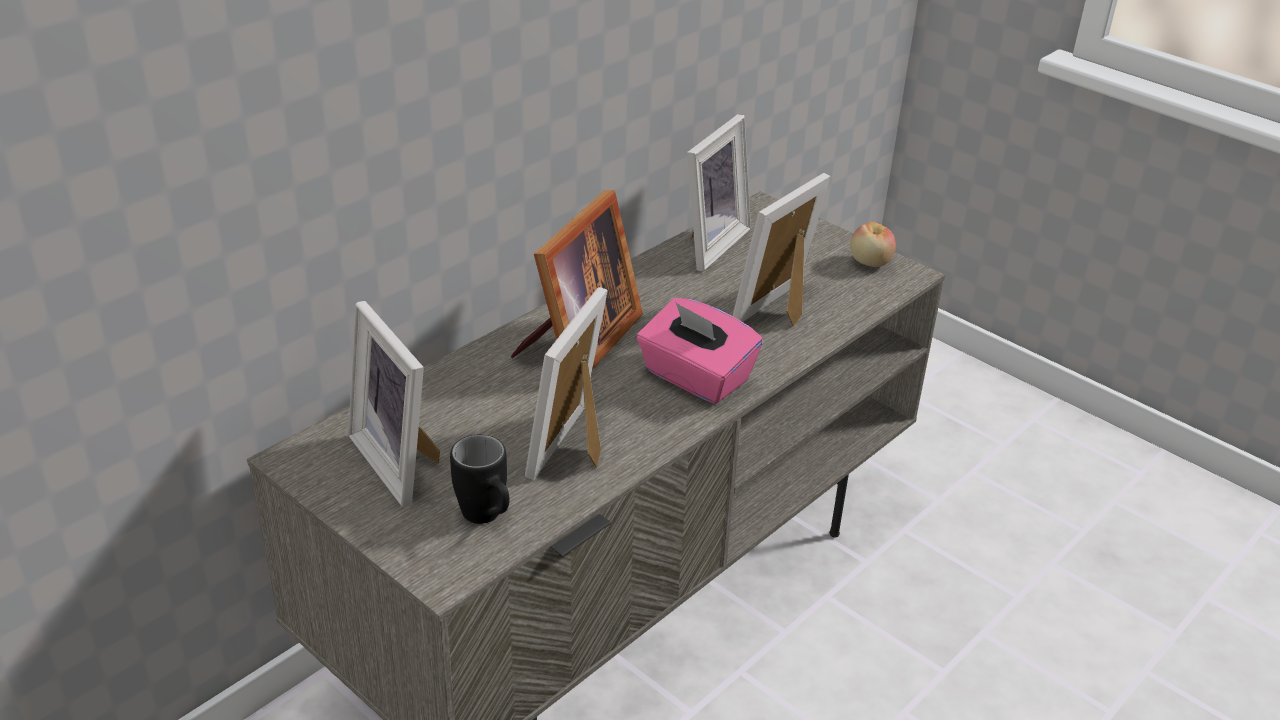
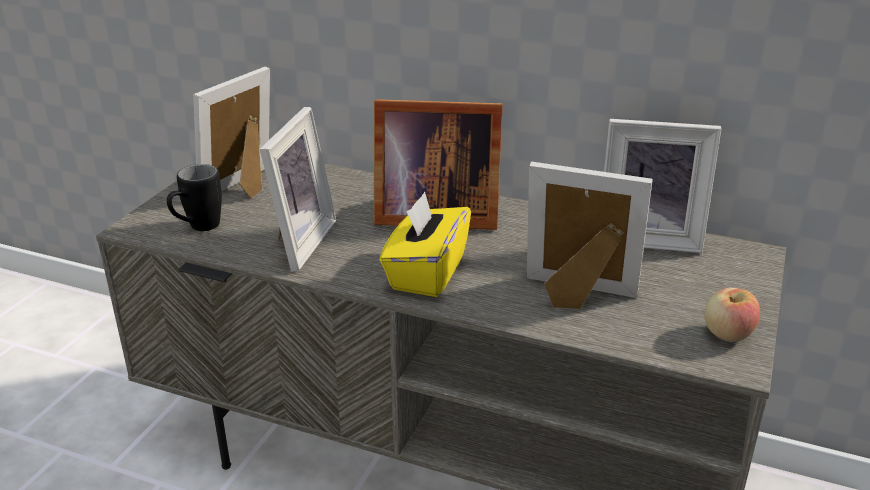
camera: 70 degrees right, 5 degrees down
(577, 448) = (296, 242): picture frame -> picture frame turned 105 degrees clockwise
(695, 378) = (426, 273): pink tissue box -> yellow tissue box

